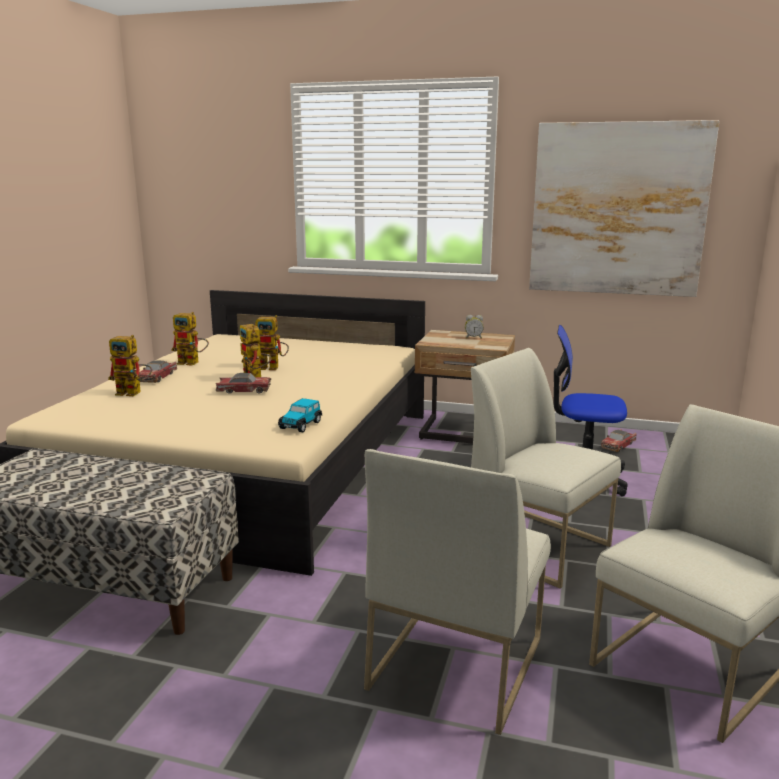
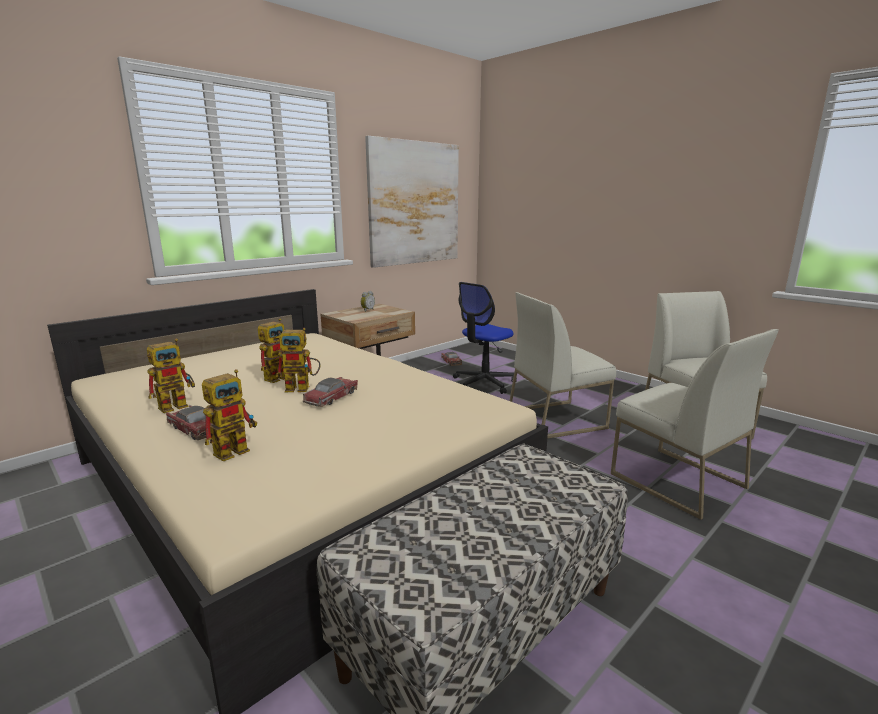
camera: 60 degrees left, 0 degrees up
(301, 425) = (460, 394): toy car -> none

